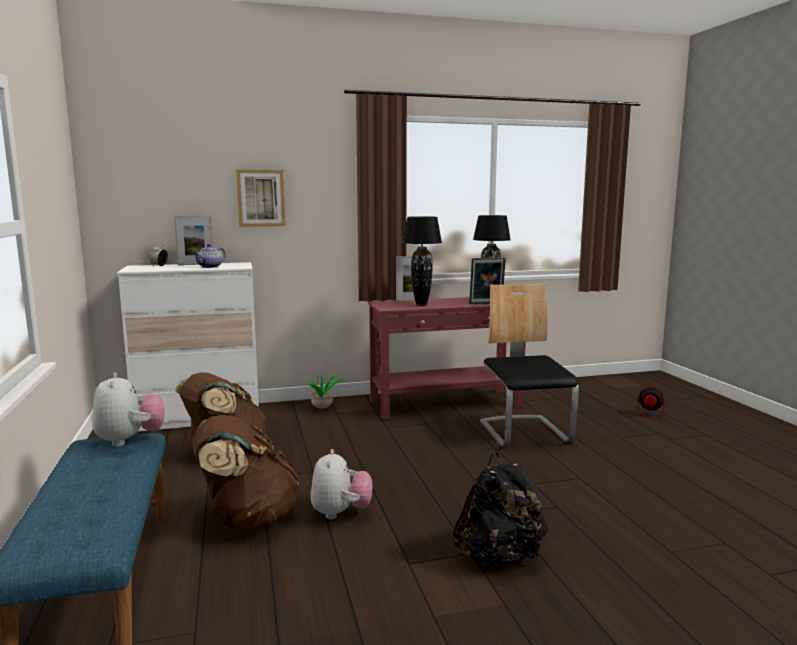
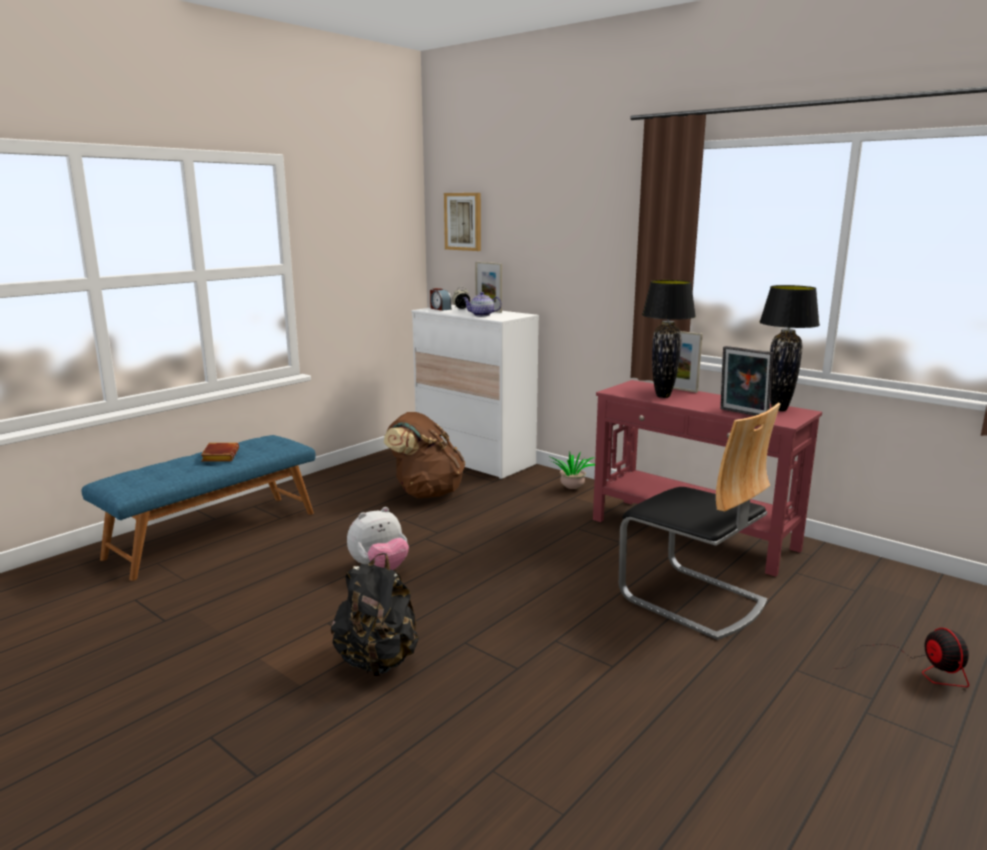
camera: 55 degrees right, 5 degrees up
(97, 474) = (219, 456): none -> brown book
(130, 440) = (280, 444): plush toy -> none
(142, 268) = (440, 309): none -> alarm clock
(247, 519) = (333, 540): brown backpack -> none
(261, 198) = (554, 246): picture -> picture (463, 221)
(525, 432) = (692, 599): chair -> chair turned 90 degrees clockwise

